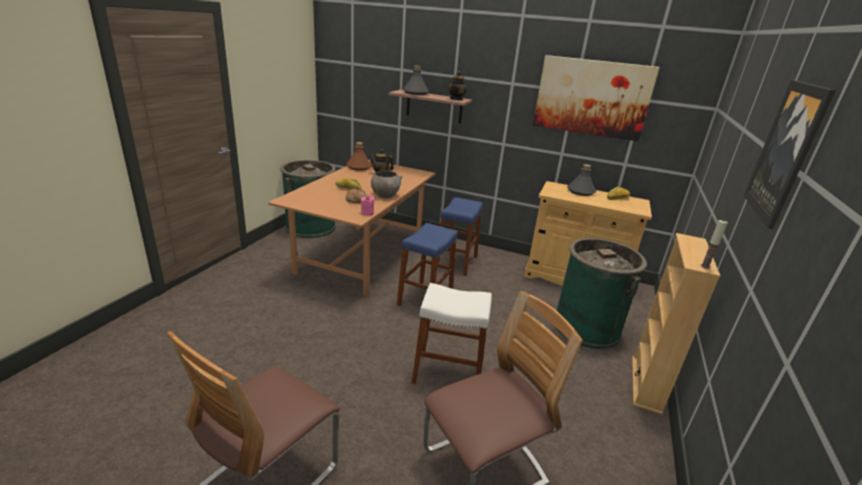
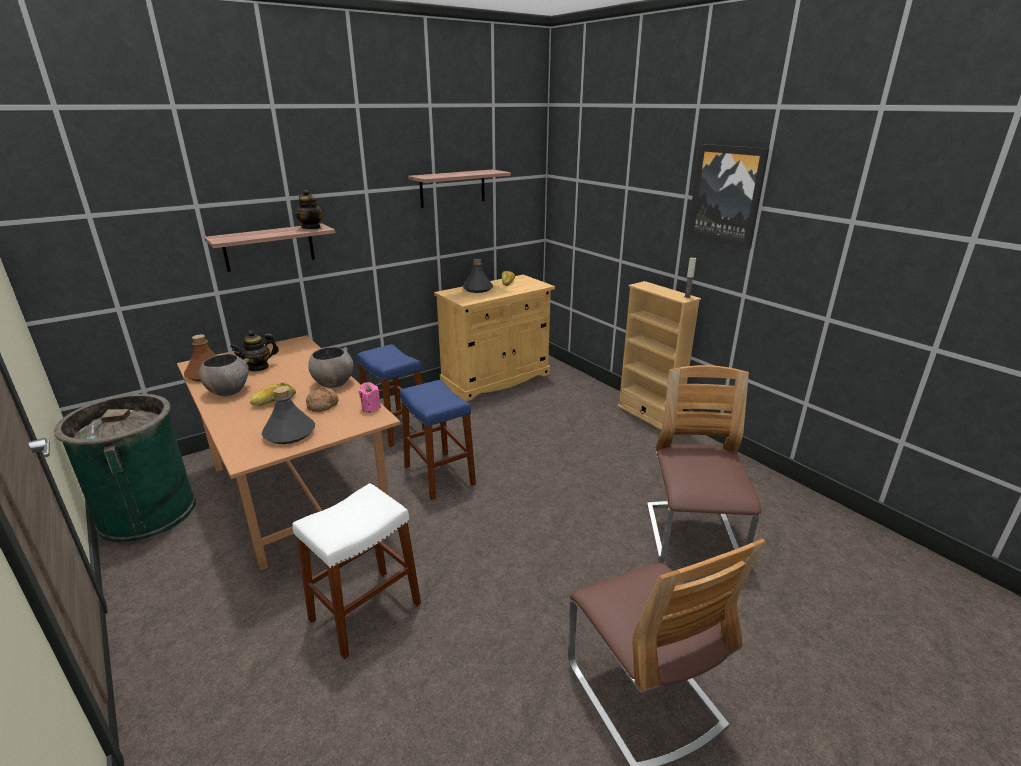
camera: 55 degrees left, 0 degrees up
(347, 176) = (228, 391): none -> grey bowl
(416, 93) = (246, 235): grey bottle -> grey bottle (289, 433)
(448, 373) = (570, 508): white stool -> white stool (365, 611)
(586, 327) = (567, 407): green trash can -> none
(592, 97) = (452, 188): picture -> shelf

